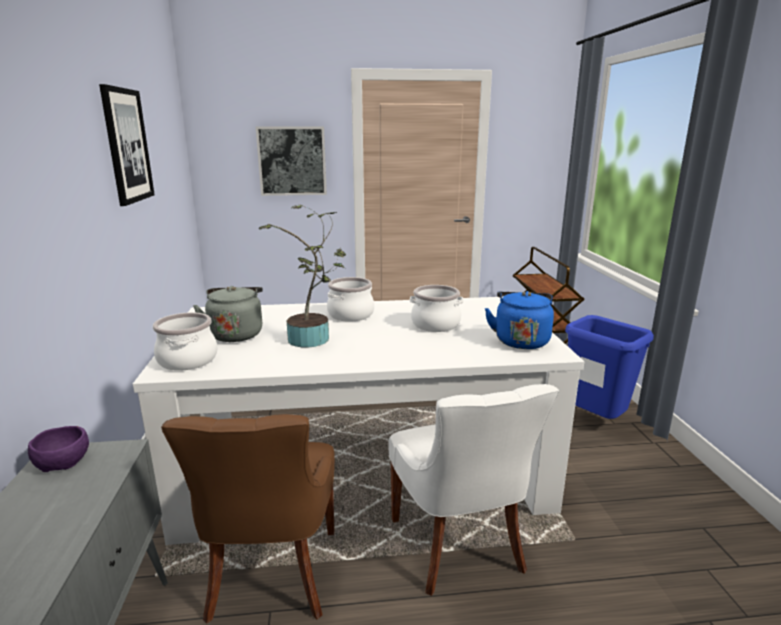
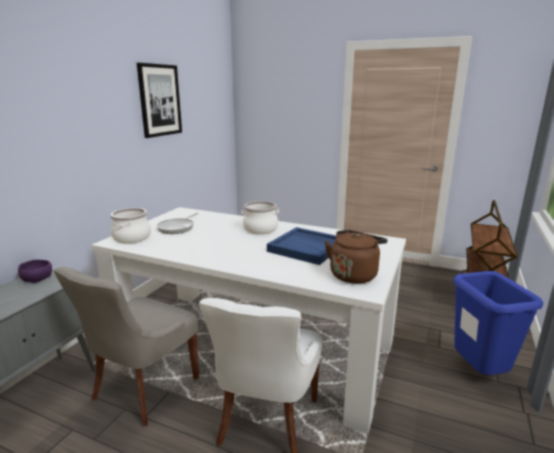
camera: 30 degrees right, 0 degrees up
(236, 334) = (177, 228): grey kettle -> frying pan
(271, 576) = (143, 389): brown chair -> grey chair
(292, 161) = (298, 113): picture -> none
(312, 340) = (212, 241): potted plant -> none
(435, 324) = (307, 248): cooking pot -> blue tray
(520, 340) = (354, 274): blue kettle -> brown kettle

